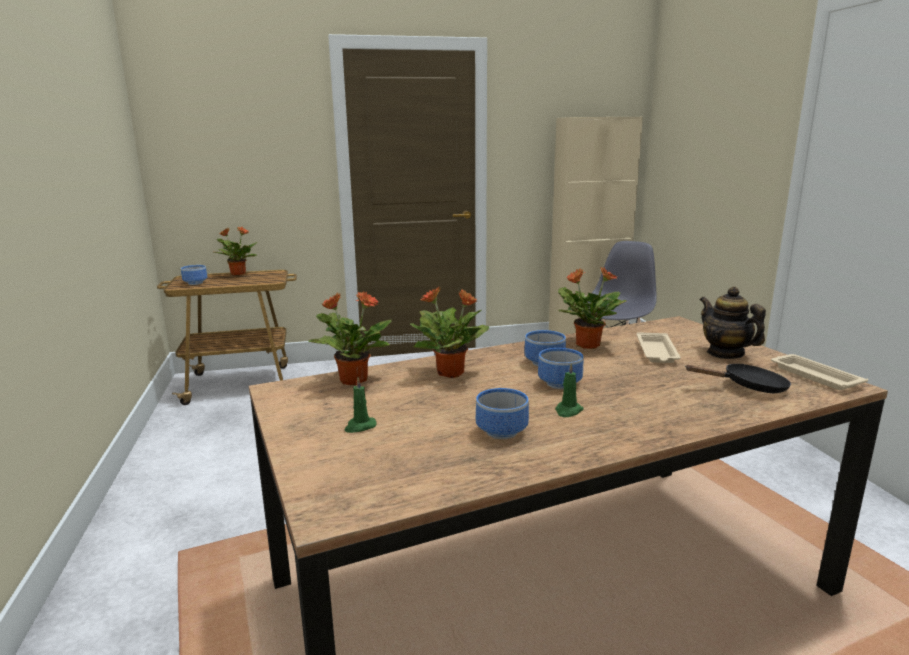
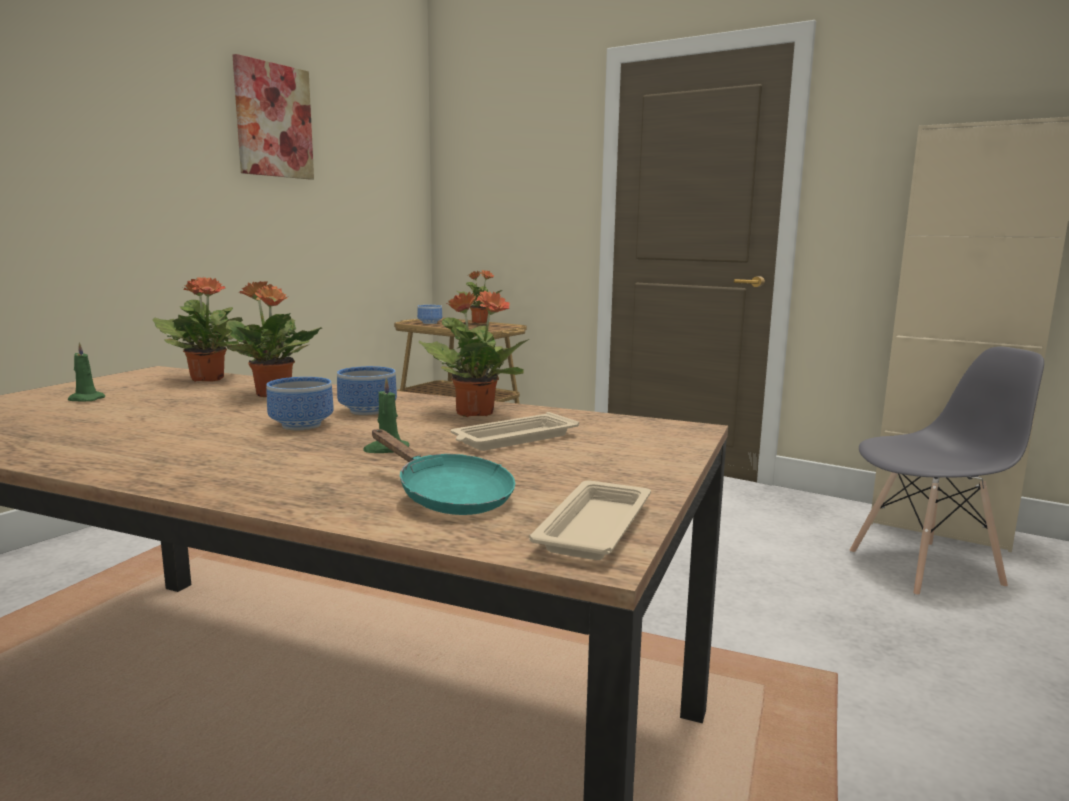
camera: 45 degrees right, 5 degrees down
(59, 95) = (273, 121): none -> picture
(503, 431) = (117, 432): bowl -> none
(568, 411) = (209, 441): green candle -> green candle (386, 449)
(725, 353) = (592, 467): teapot -> none
(748, 387) = (447, 496): black frying pan -> turquoise frying pan

